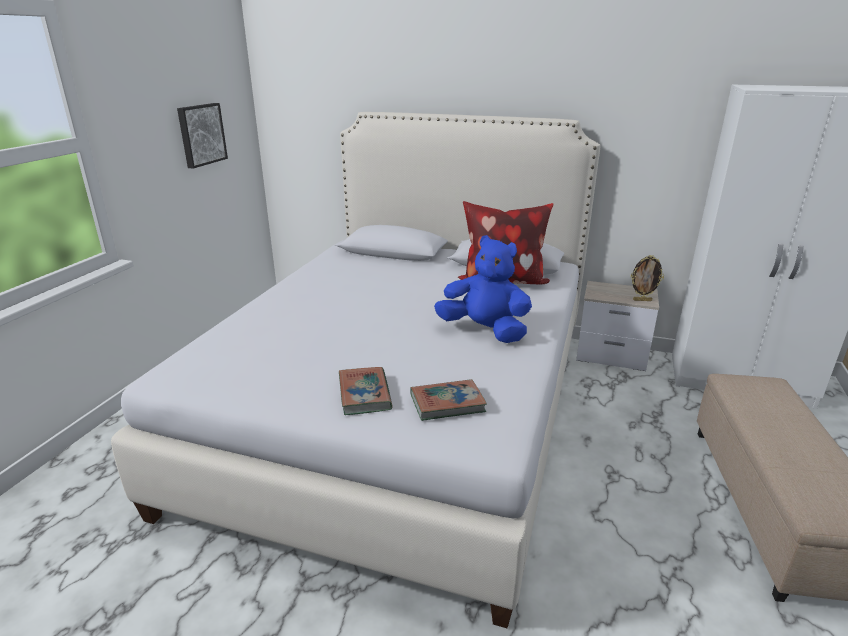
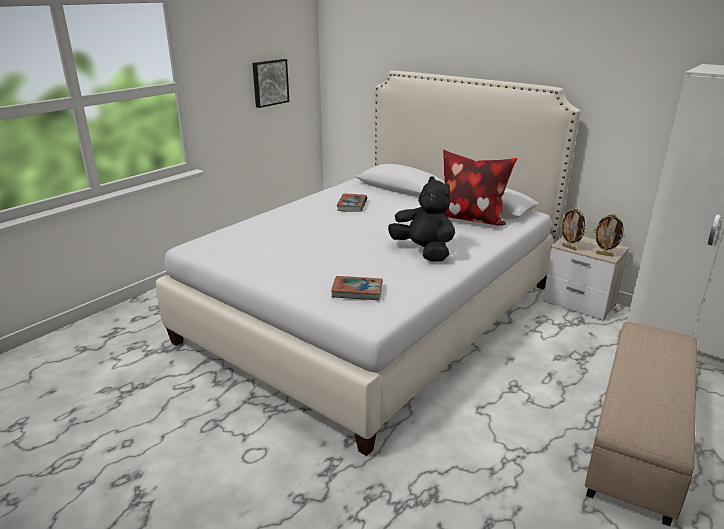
camera: 20 degrees right, 0 degrees up
(364, 394) = (306, 276): book -> book (352, 205)
(484, 331) = (423, 251): blue plush toy -> black plush toy
(603, 298) = (569, 248): none -> picture frame

